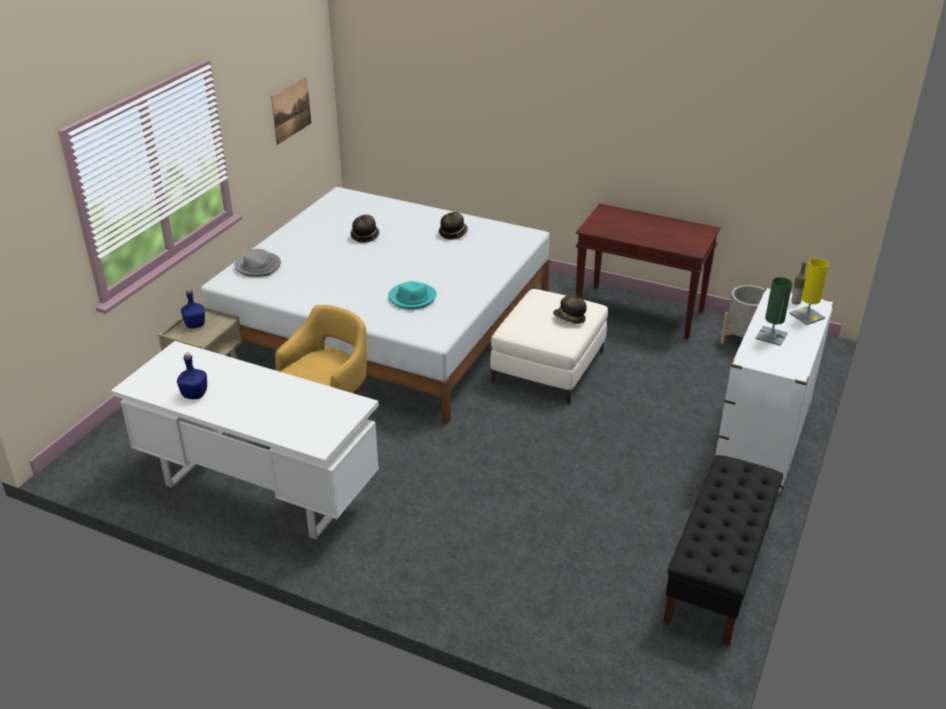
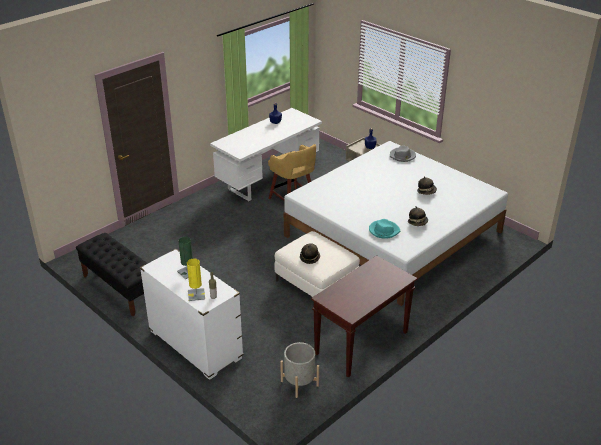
camera: 110 degrees right, 0 degrees up
(291, 110) = (506, 124): picture -> none
(412, 298) = (343, 195): turquoise hat -> turquoise hat (384, 230)

